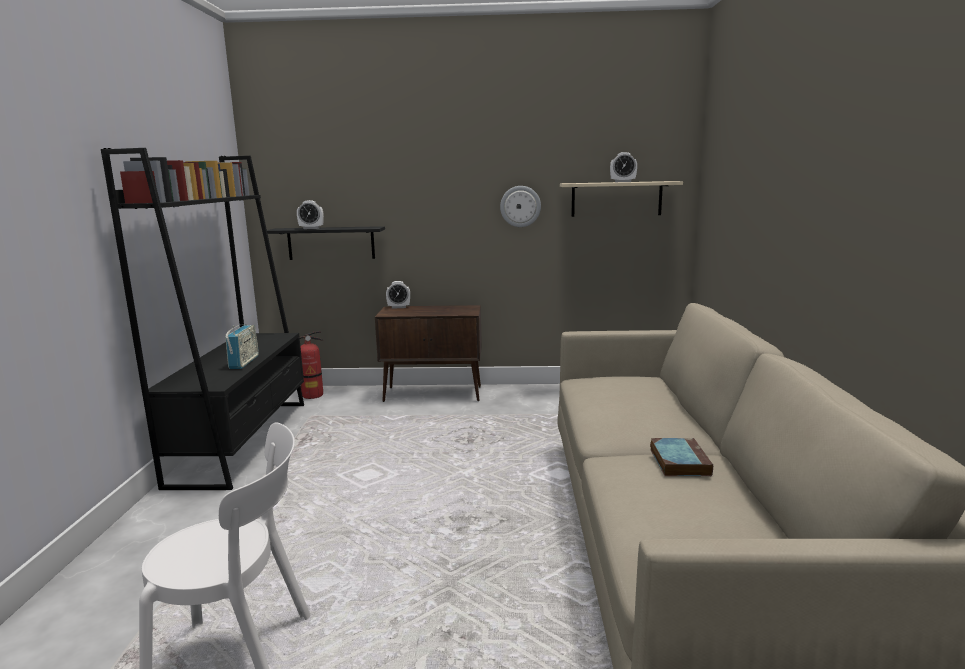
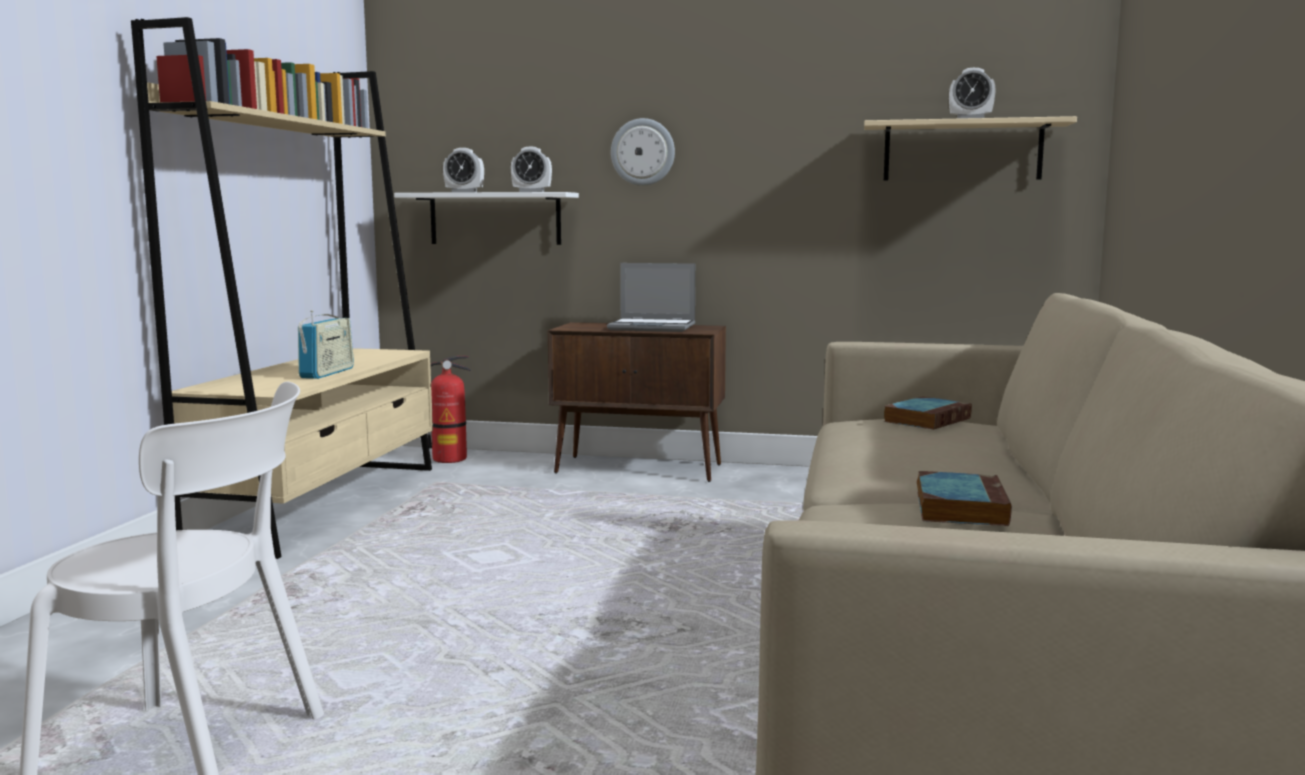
camera: 10 degrees right, 5 degrees down
(243, 440) = (322, 504): black bookcase -> beige bookcase
(331, 243) = (495, 218): black shelf -> white shelf
(399, 307) = (592, 323): alarm clock -> alarm clock (531, 192)
(438, 310) = (653, 327): none -> laptop
(520, 206) = (797, 162): wall clock -> wall clock (643, 152)
(625, 380) = (927, 419): none -> book

